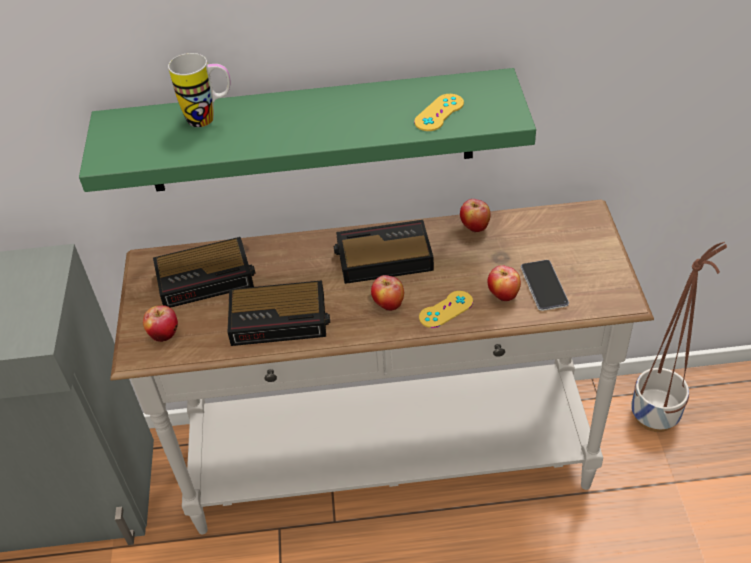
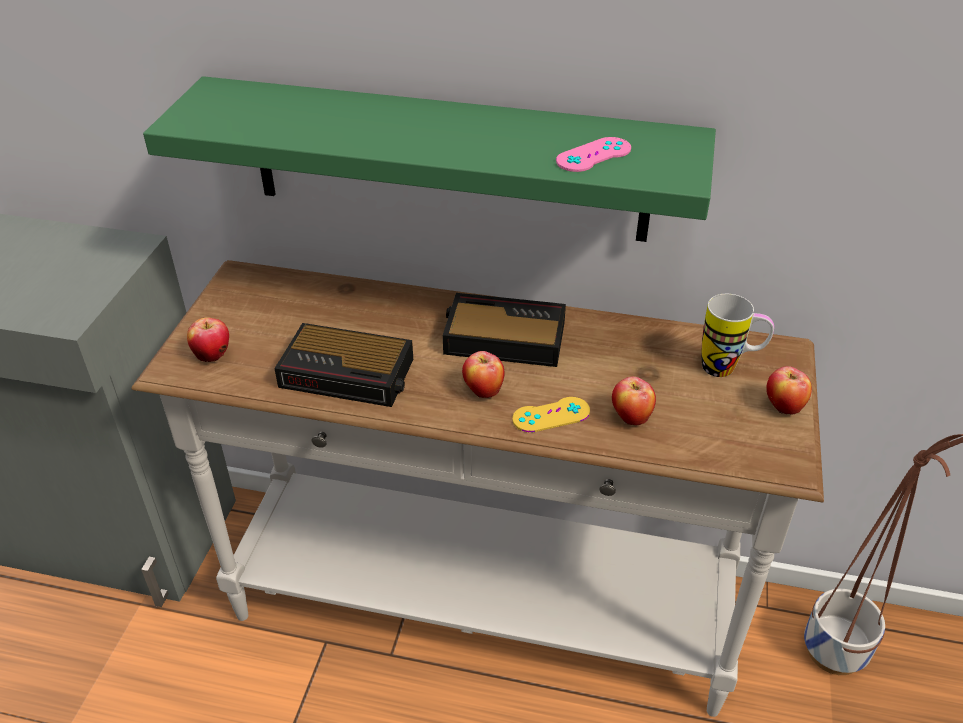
camera: 15 degrees right, 5 degrees down
(207, 278) = (292, 309): alarm clock -> none
(210, 118) = (321, 107): mug -> mug (728, 369)
(439, 113) = (593, 155): yellow game controller -> pink game controller
(474, 227) = (630, 332): apple -> apple (783, 407)
(544, 286) = (688, 420): phone -> none

